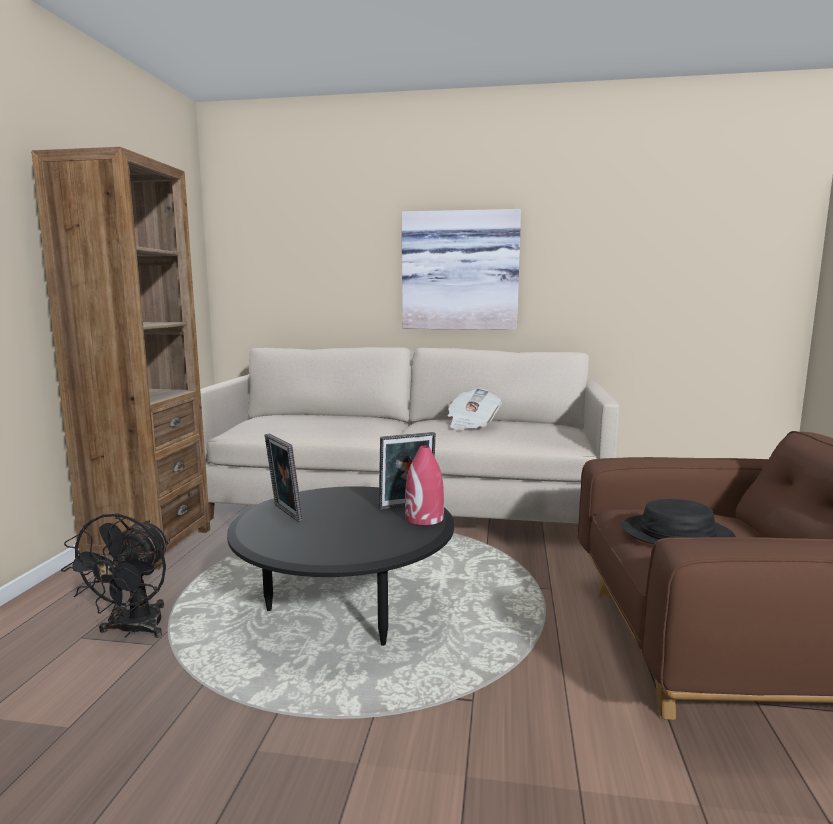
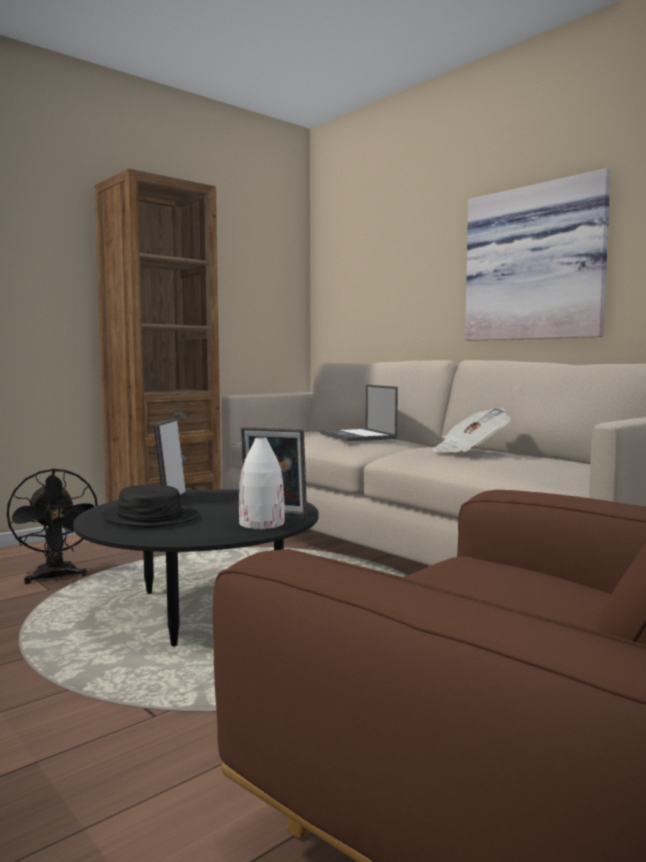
camera: 40 degrees right, 5 degrees down
(133, 630) = (56, 578): black fan -> black fan turned 75 degrees counterclockwise
(351, 419) = (358, 436): none -> laptop
(424, 518) = (261, 523): red vase -> white vase
(677, 534) = (457, 590): black hat -> black hat (149, 517)

